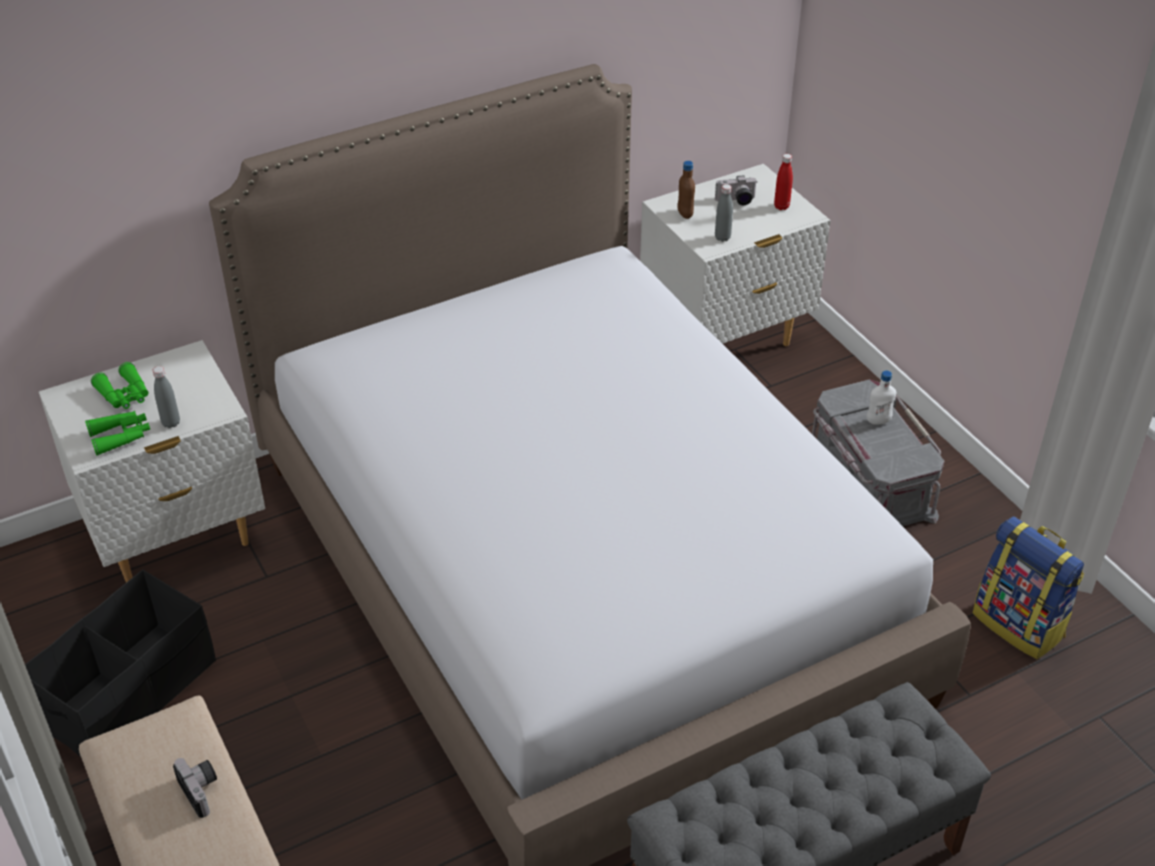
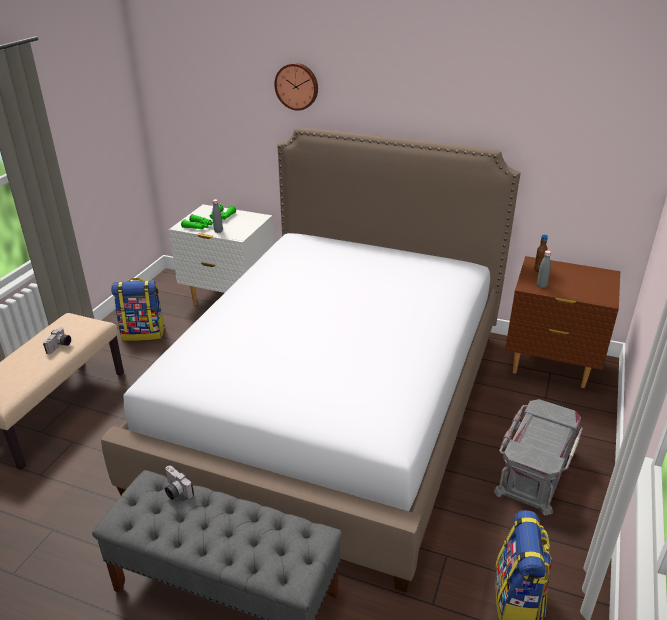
camera: 50 degrees right, 10 degrees down
(130, 693) = (143, 333): black storage box -> backpack
(216, 85) = (297, 86): none -> wall clock
(724, 340) = (550, 366): white nightstand -> brown nightstand
(736, 201) = (576, 277): camera -> camera (175, 491)
(781, 206) = (598, 290): red bottle -> none
(878, 421) = (550, 431): white bottle -> none

